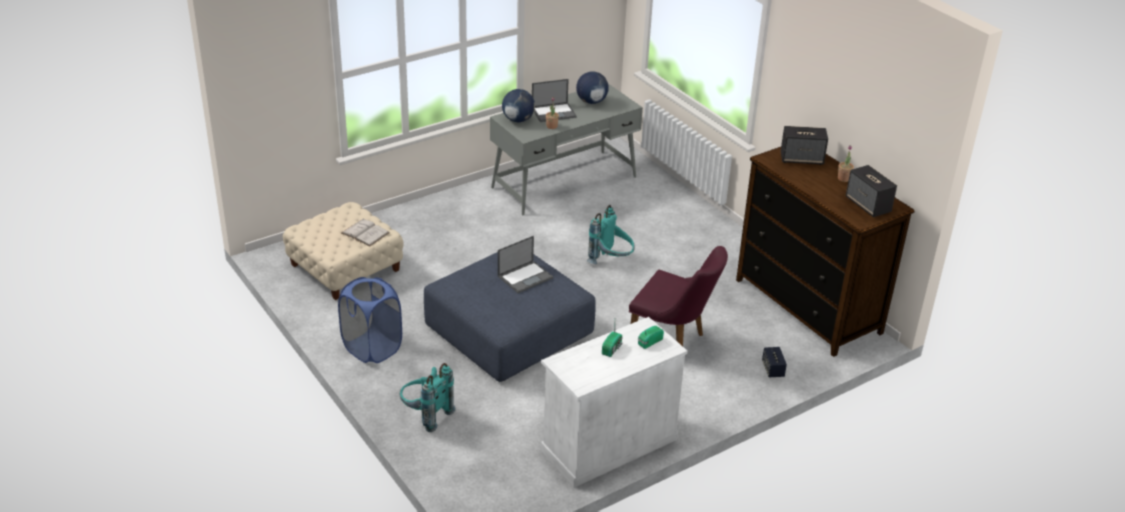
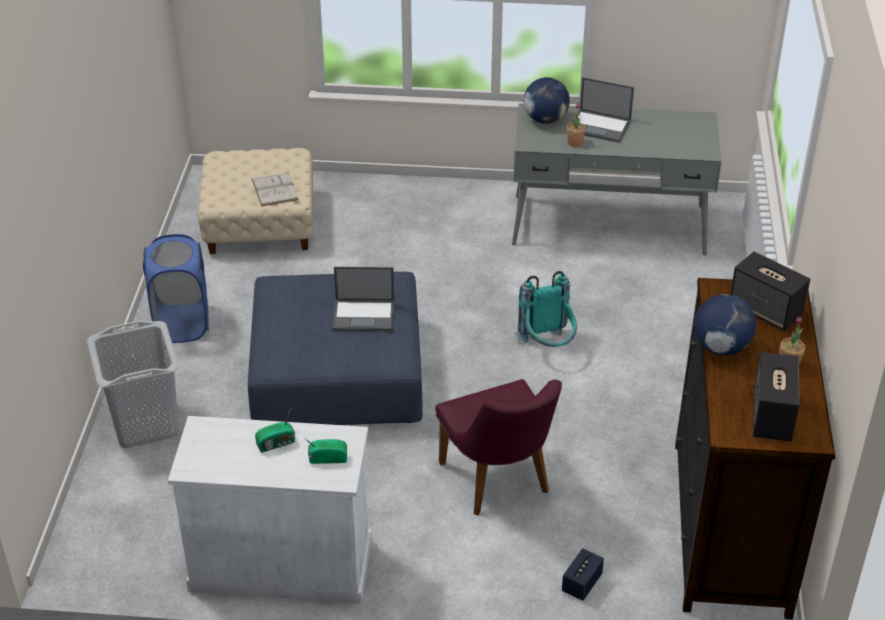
camera: 40 degrees right, 5 degrees up
(425, 415) = (145, 424): turquoise backpack -> grey laundry basket
(591, 102) = (663, 130): globe -> globe (720, 347)

